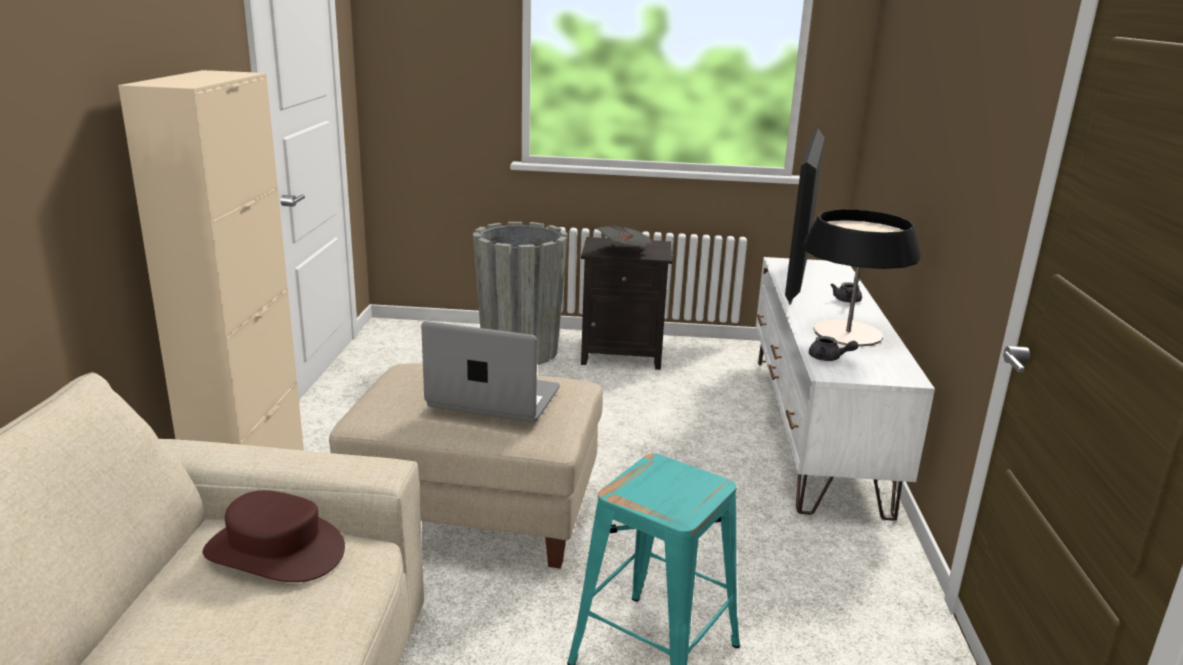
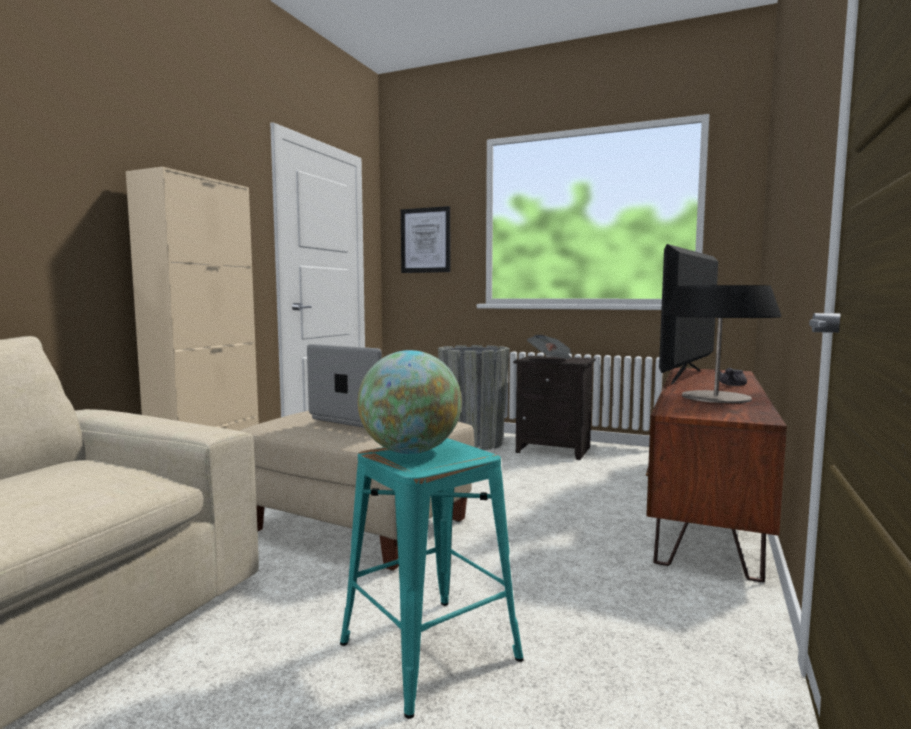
camera: 20 degrees right, 15 degrees down
(275, 550) = (90, 471): brown hat -> none
(429, 66) = (425, 240): none -> picture
(647, 487) = (410, 452): none -> globe
(815, 428) = (705, 506): white tv stand -> brown tv stand
(828, 358) = (681, 406): grey teapot -> none

